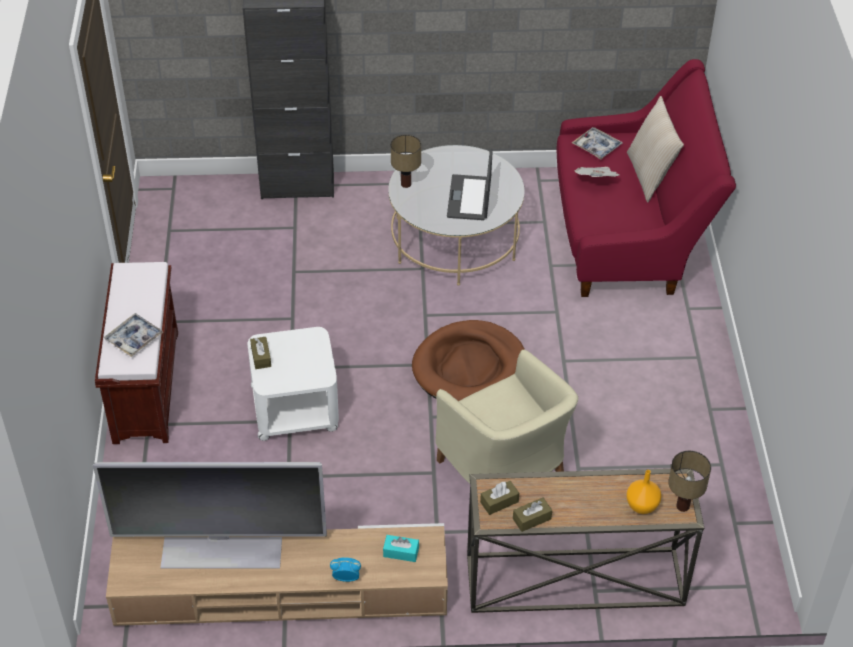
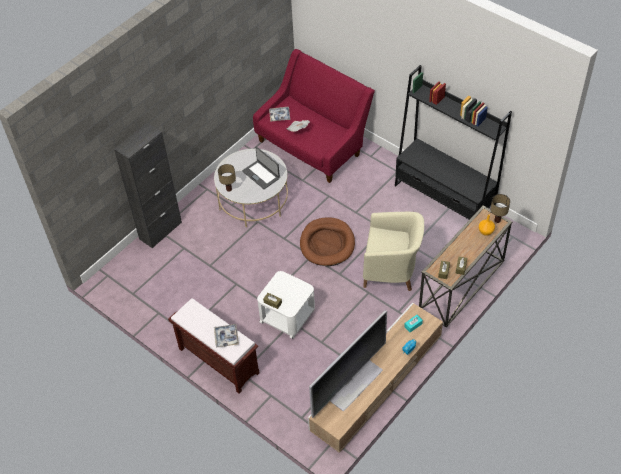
camera: 45 degrees left, 5 degrees up
(650, 175) = (314, 112): beige pillow -> none
(714, 447) = (444, 199): none -> black bookcase

